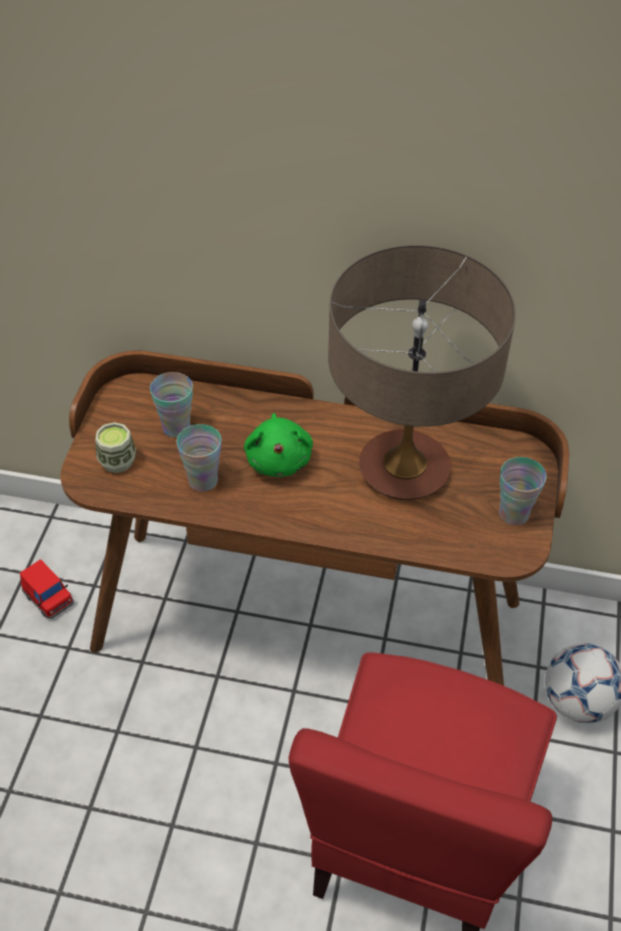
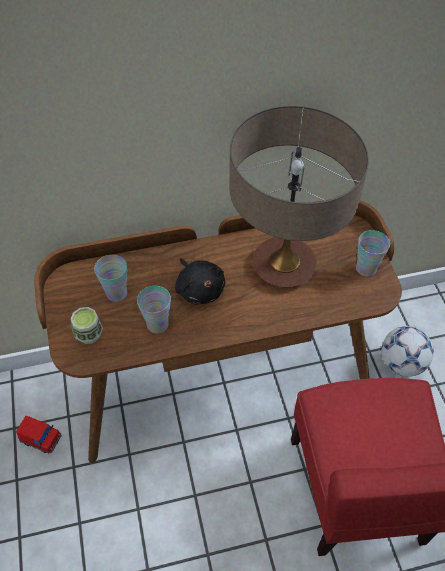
camera: 25 degrees left, 5 degrees up
(279, 459) = (199, 289): green plush toy -> black plush toy

